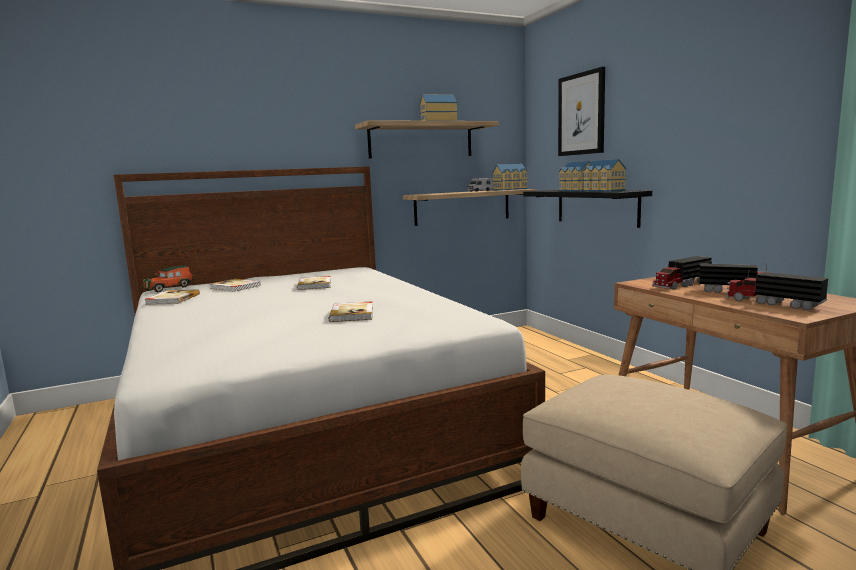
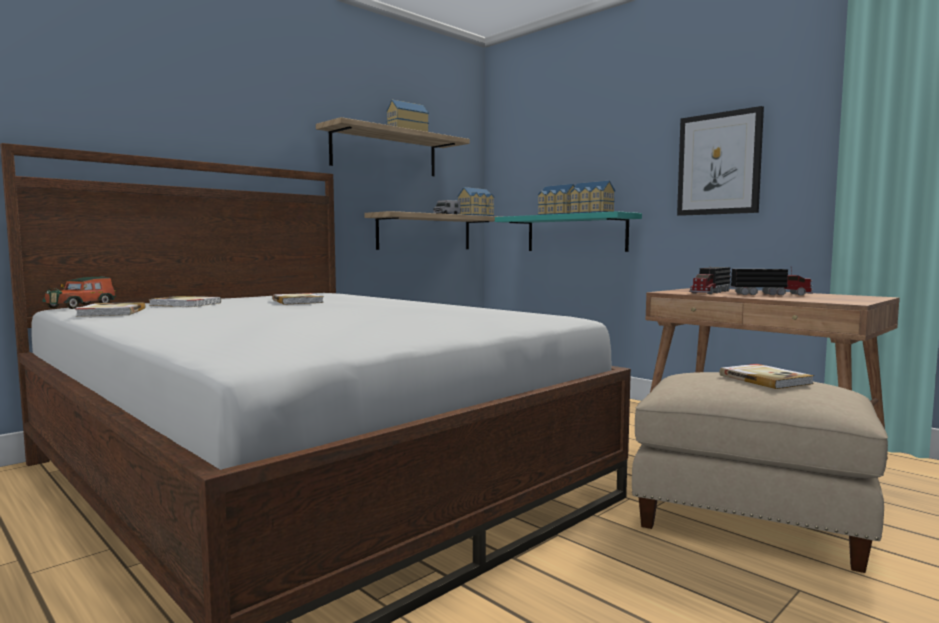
camera: 20 degrees left, 5 degrees down
(352, 314) = (402, 316): book -> book (765, 379)
(581, 114) = (557, 138): picture -> picture (719, 164)
(596, 207) = (575, 233): black shelf -> turquoise shelf
(772, 303) = (812, 298): toy truck -> none

